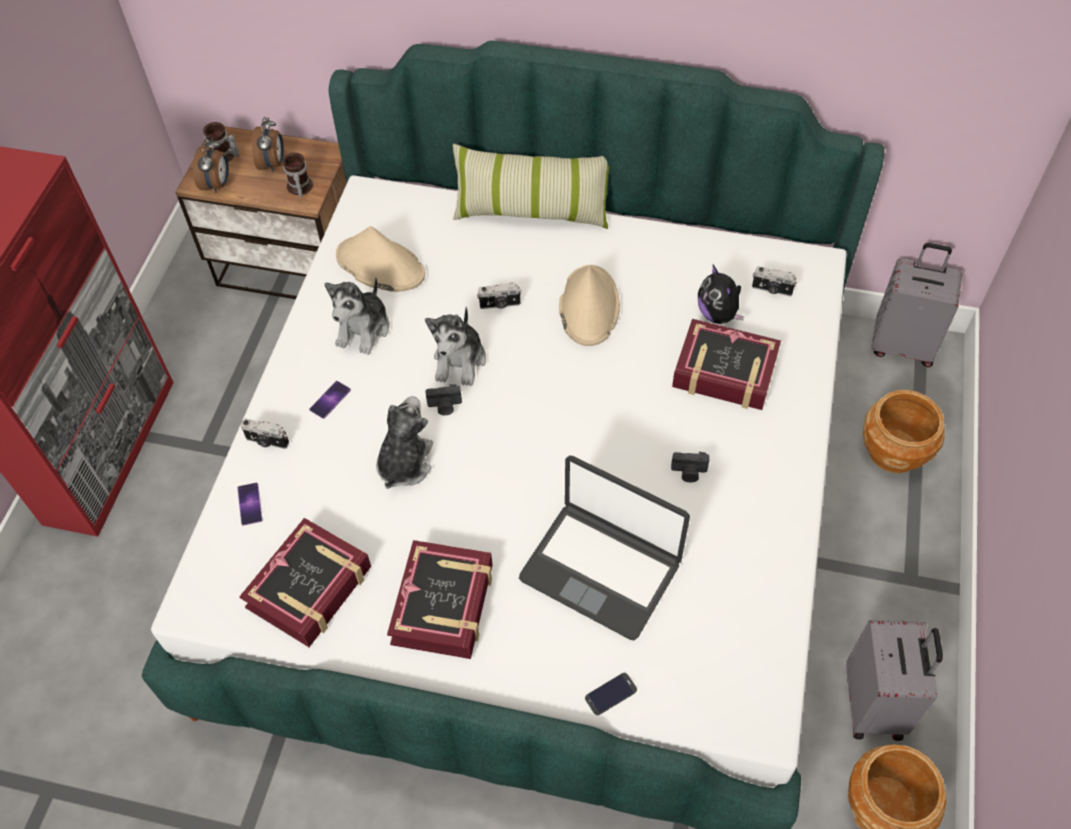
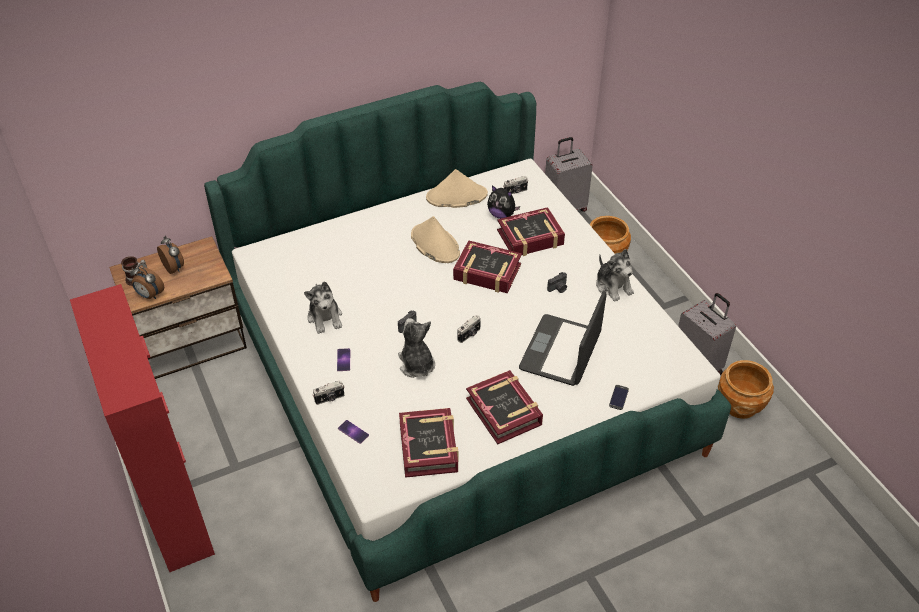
camera: 40 degrees left, 10 degrees down
(217, 184) = (150, 295): alarm clock -> alarm clock turned 150 degrees clockwise
(299, 188) = (205, 272): mug -> none
(380, 265) = (300, 283): beige hat -> beige hat (456, 196)
(460, 360) = (394, 303): plush toy -> plush toy (613, 286)
(500, 305) = (388, 267): camera -> camera (469, 335)
(531, 211) = (357, 217): pillow -> none
(601, 569) = (561, 351): laptop -> laptop turned 120 degrees clockwise
(616, 388) = (487, 272): none -> book

